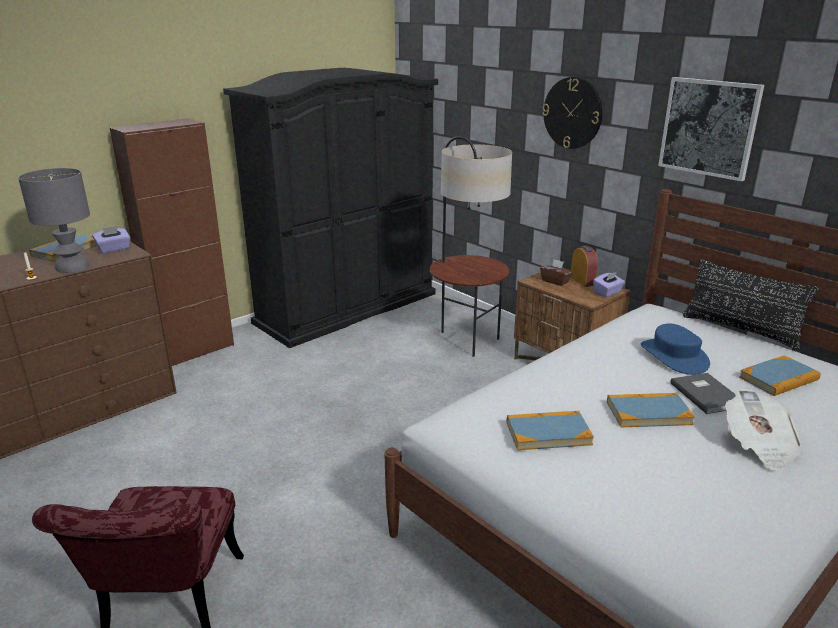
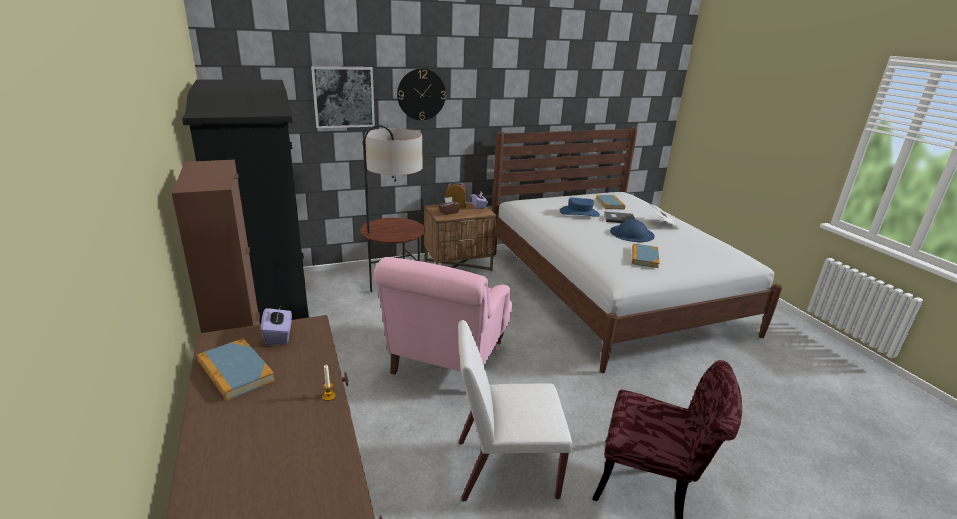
camera: 70 degrees left, 0 degrees up
(71, 267) = (316, 366): grey table lamp -> none
(177, 484) = (504, 469): none -> white chair
(340, 409) = (446, 361): none -> pink armchair
(648, 413) = (632, 233): book -> blue hat
(709, 127) = (514, 91): picture -> picture (343, 97)
(740, 330) = (555, 195): black pillow -> none

